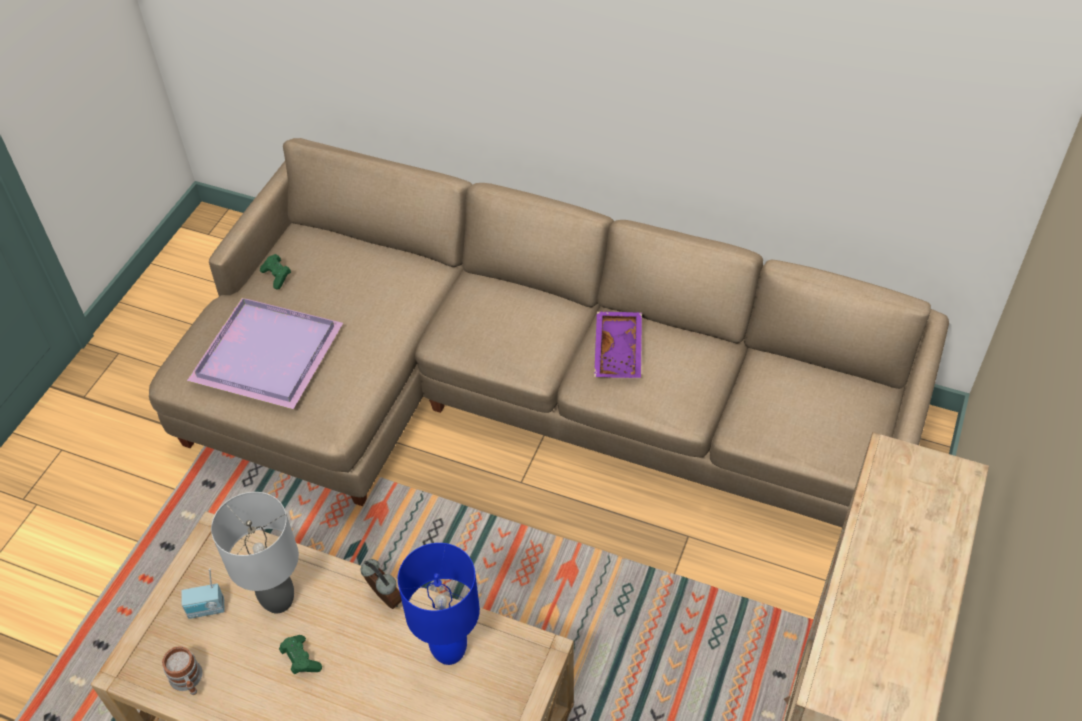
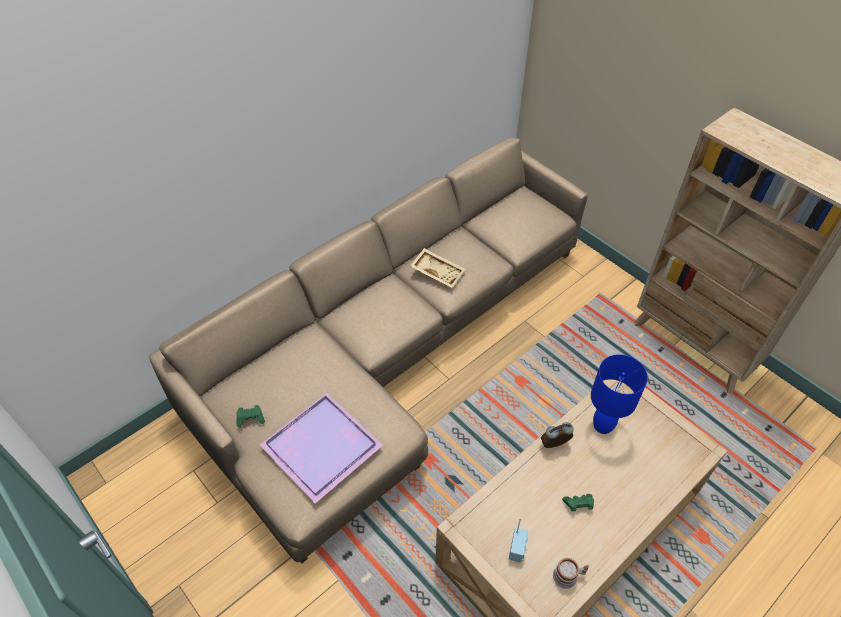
camera: 65 degrees left, 0 degrees up
(278, 599) = (528, 504): grey table lamp -> none
(619, 351) = (438, 272): purple tray -> beige tray

